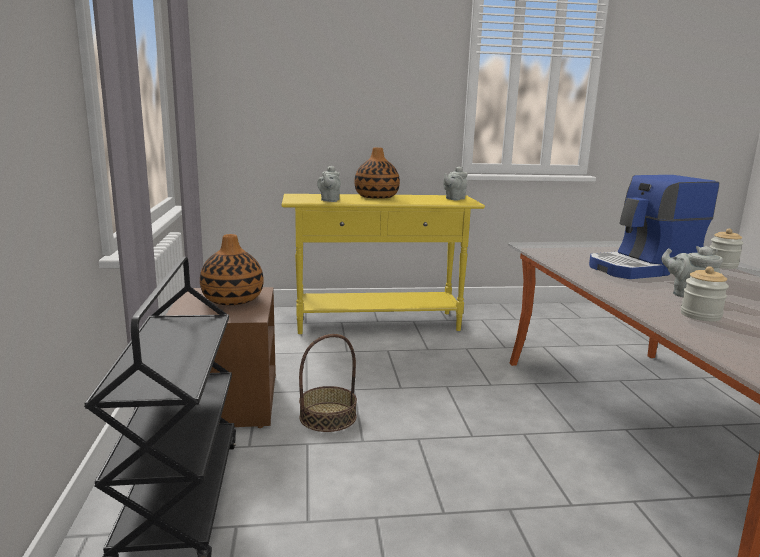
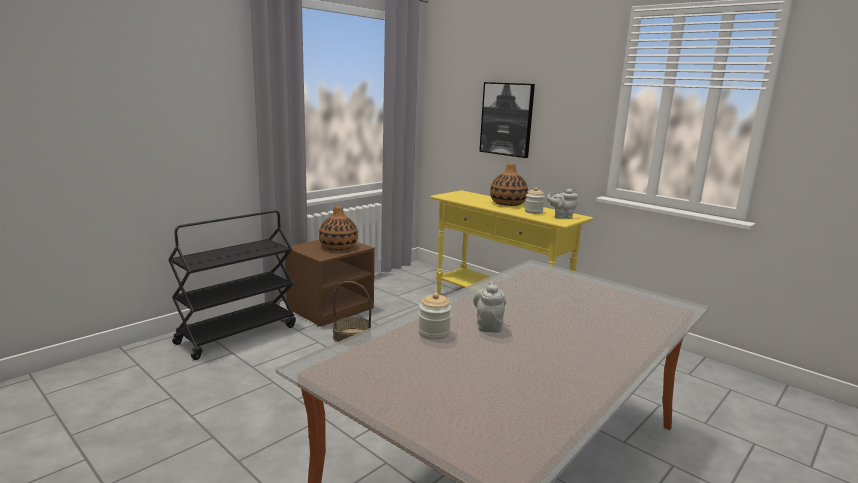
camera: 50 degrees right, 0 degrees up
(328, 96) = (507, 119): none -> picture
(329, 200) = (464, 199): grey teapot -> none
(644, 268) = (545, 305): coffee machine -> none
(722, 265) = (636, 331): jar -> jar (533, 212)

